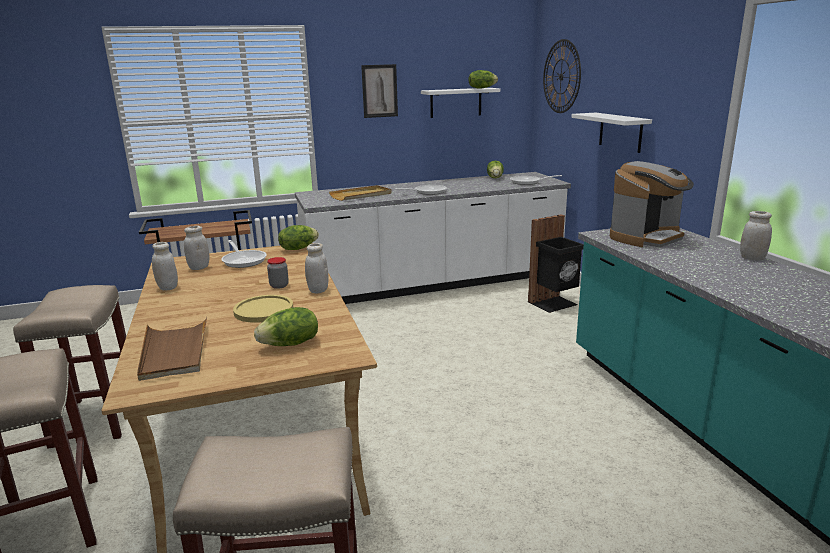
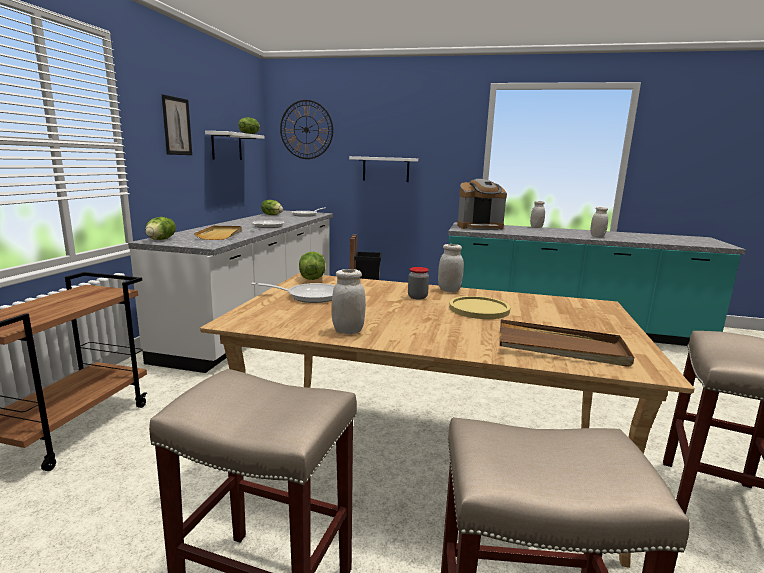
camera: 60 degrees left, 5 degrees down
(199, 267) = (296, 312): white jar -> white jar (597, 236)
(290, 344) = (569, 313): lettuce -> lettuce (161, 239)
(646, 237) = (480, 227): coffee machine -> coffee machine turned 90 degrees clockwise

